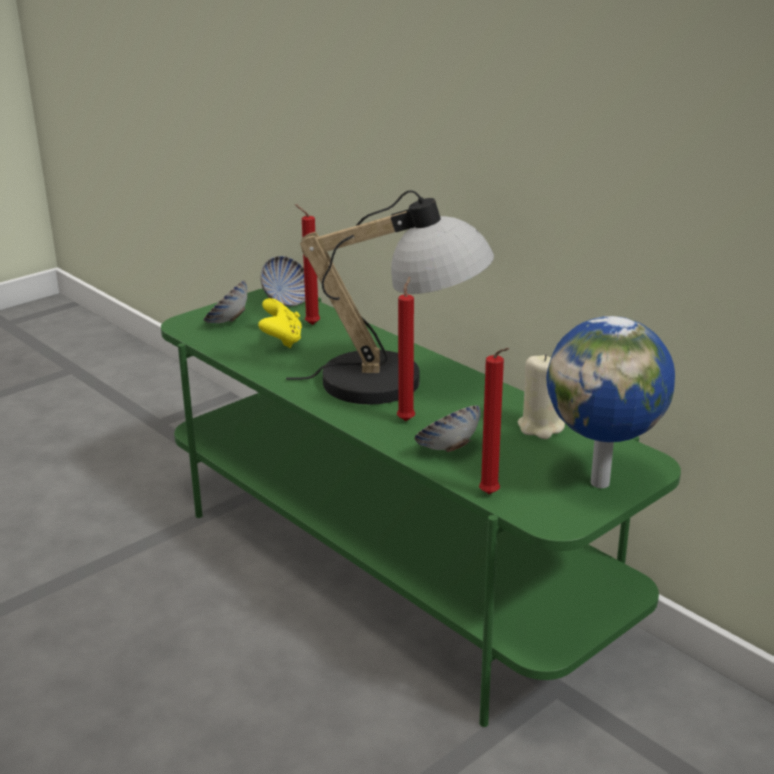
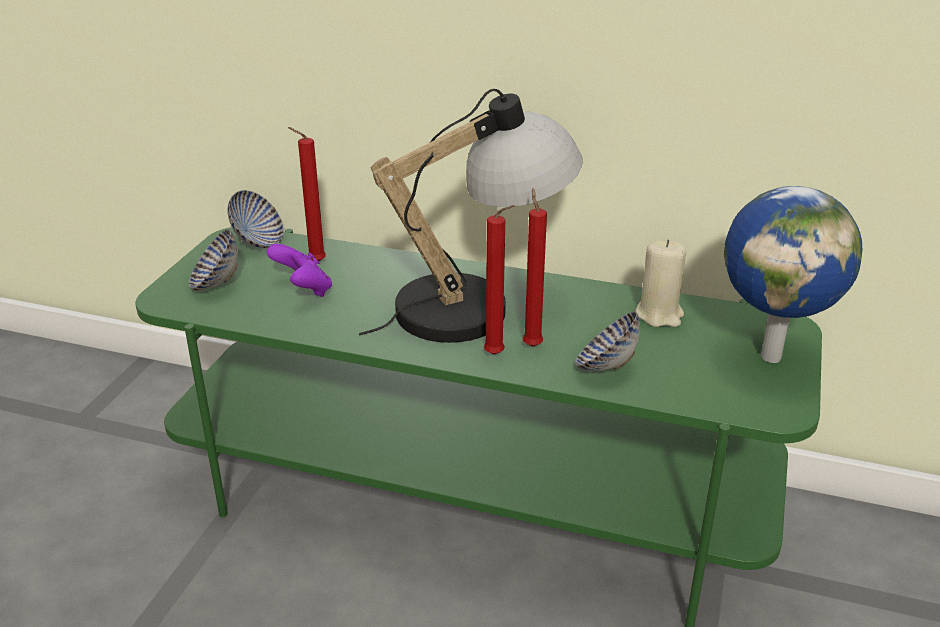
camera: 30 degrees left, 5 degrees up
(281, 341) = (304, 290): yellow game controller -> purple game controller
(491, 495) = (699, 403): red candle -> red candle (497, 355)

